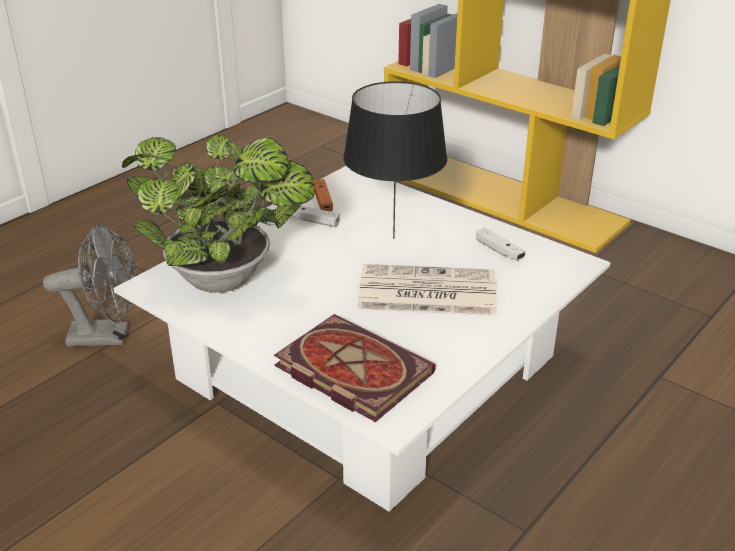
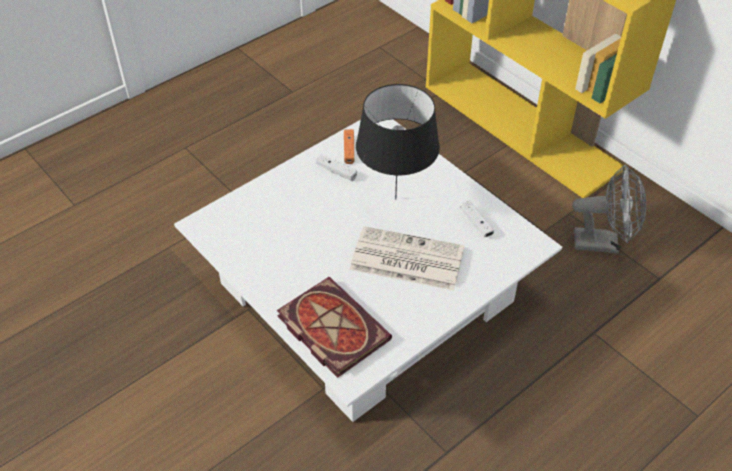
camera: 10 degrees right, 15 degrees up
(108, 336) = (176, 235): grey fan -> grey fan (603, 243)
(228, 281) = (259, 227): potted plant -> none

